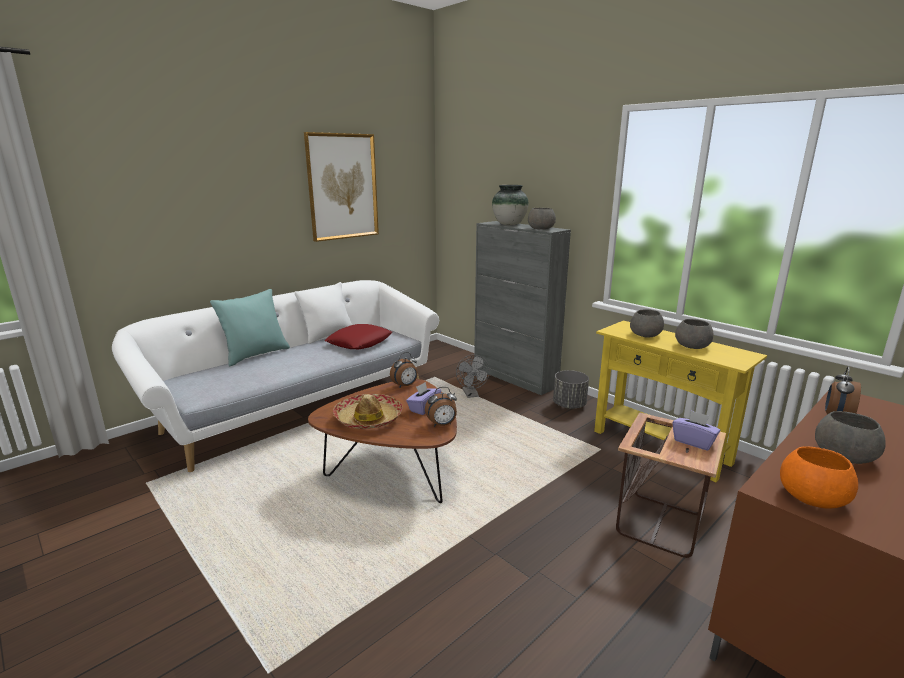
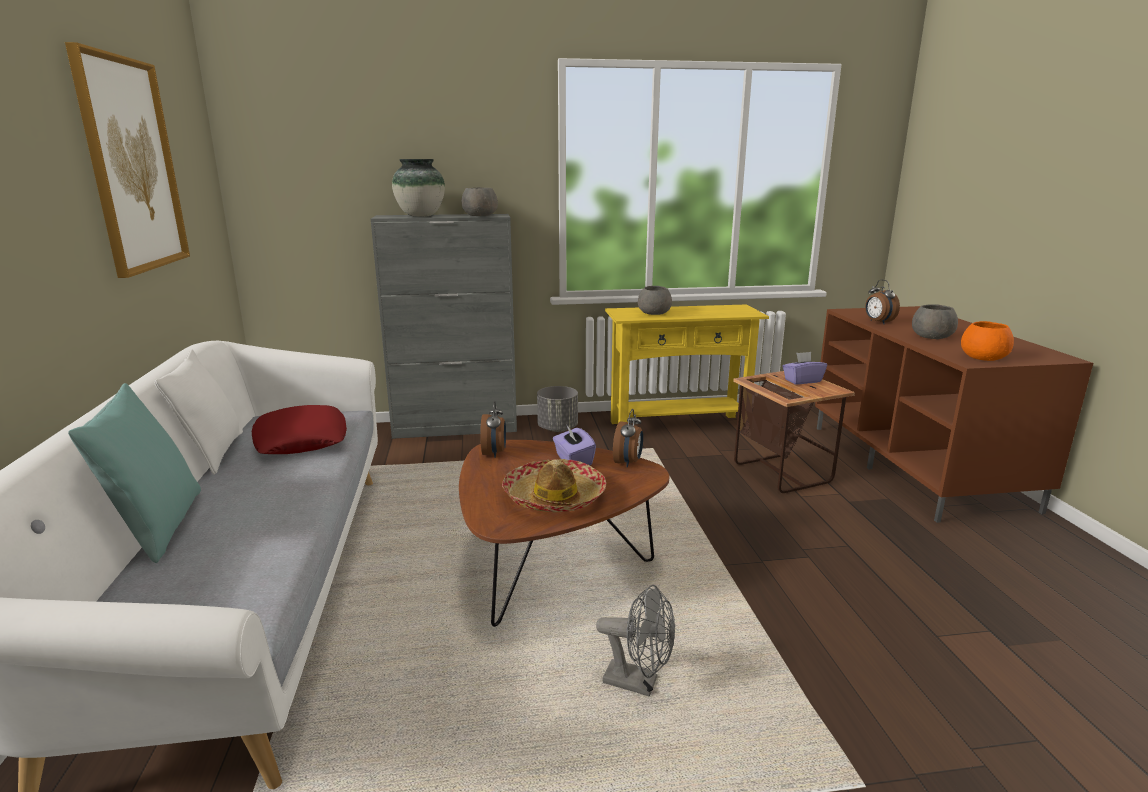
camera: 55 degrees left, 0 degrees up
(471, 395) = (452, 462): grey fan -> grey fan (639, 683)
(693, 346) = (701, 311): grey bowl -> none

